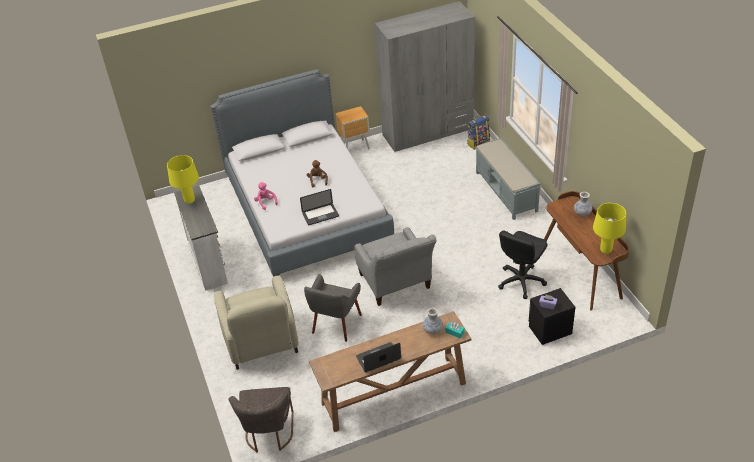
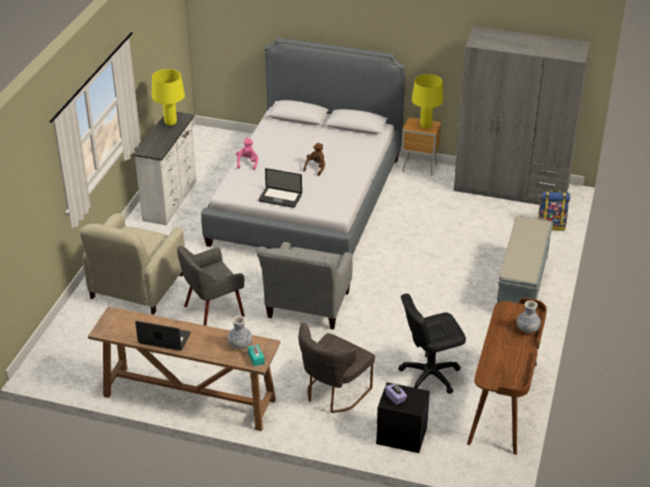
camera: 35 degrees right, 5 degrees down
(269, 434) = (53, 364): grey chair -> grey chair (333, 394)
(605, 250) = (503, 376): yellow table lamp -> yellow table lamp (425, 126)

